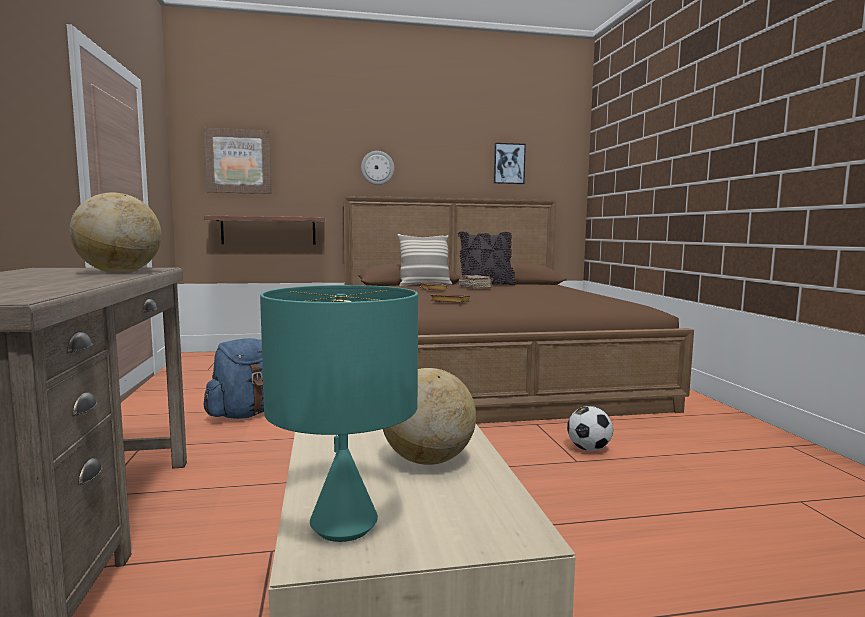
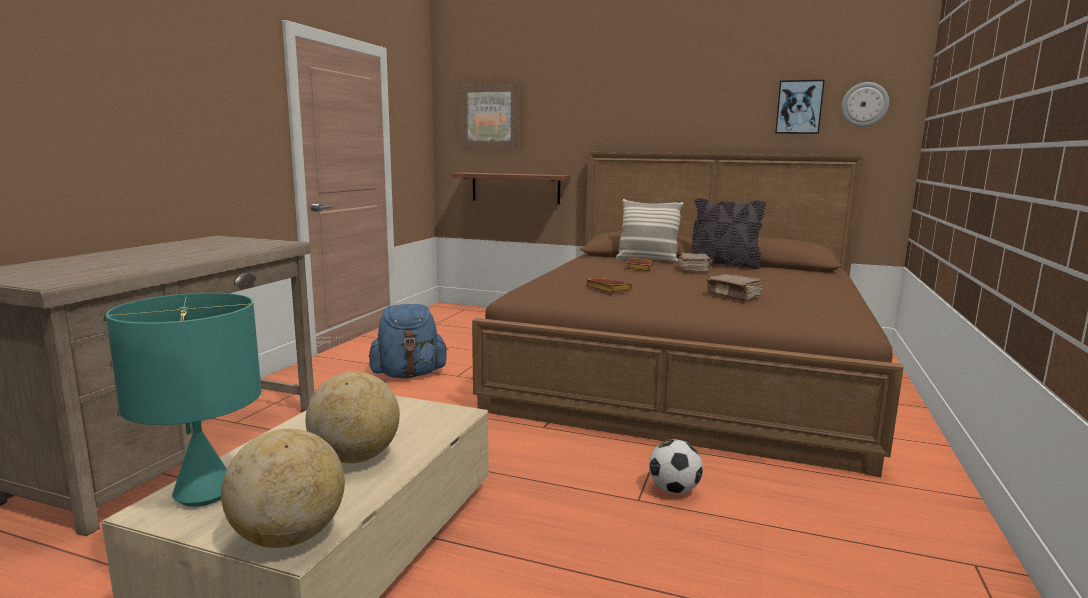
camera: 30 degrees right, 5 degrees up
(120, 272) = (234, 249): globe -> globe (289, 537)
(377, 168) = (629, 118): wall clock -> wall clock (864, 104)
(544, 299) = (734, 296): none -> brown book

